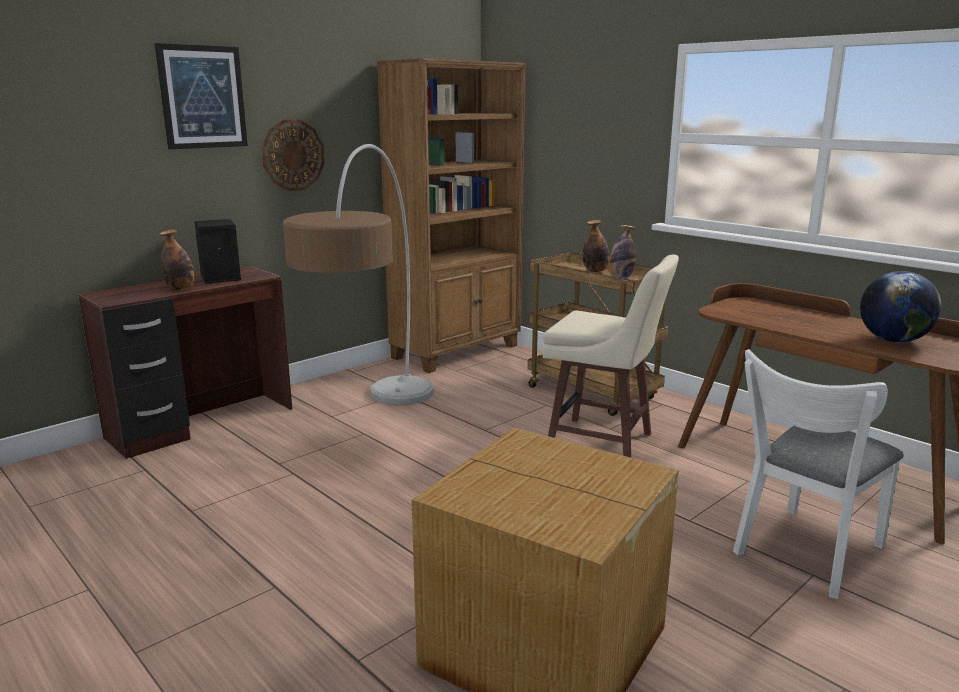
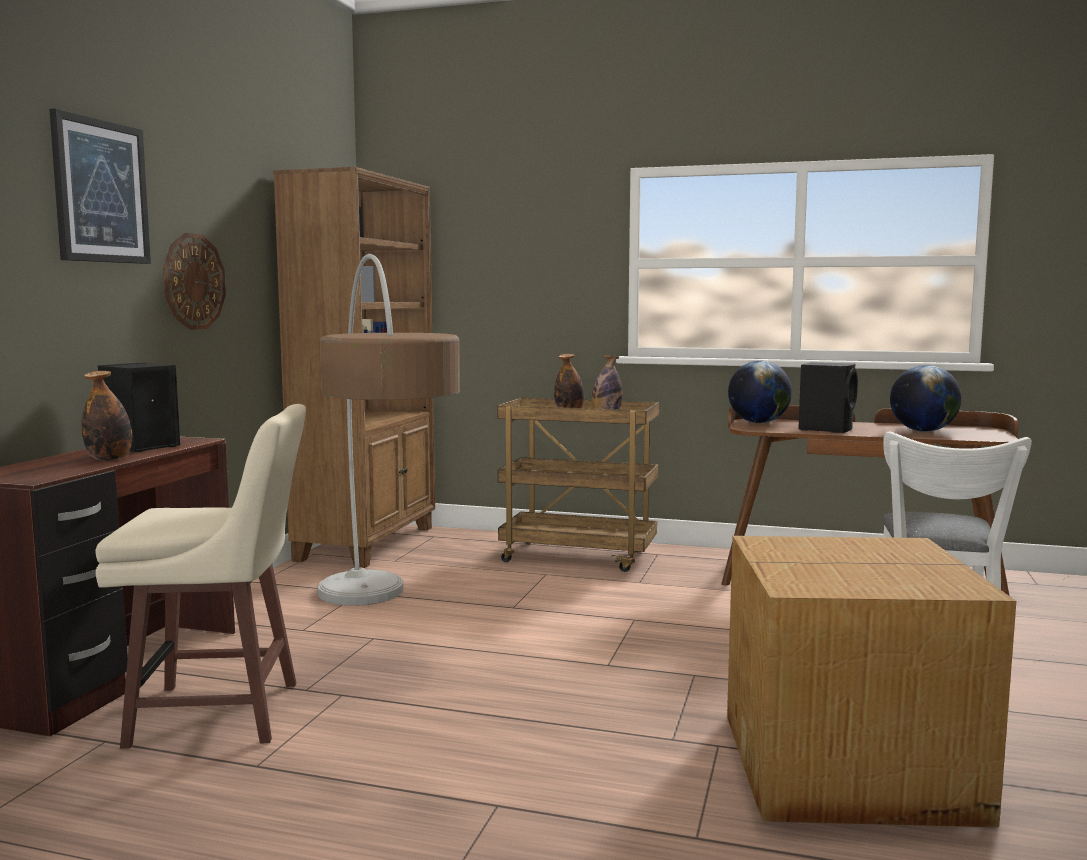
camera: 30 degrees left, 10 degrees down
(603, 443) = (651, 595): beige stool -> beige stool (221, 715)
(742, 305) = (758, 422): none -> globe
(792, 323) = (826, 429): none -> black speaker

